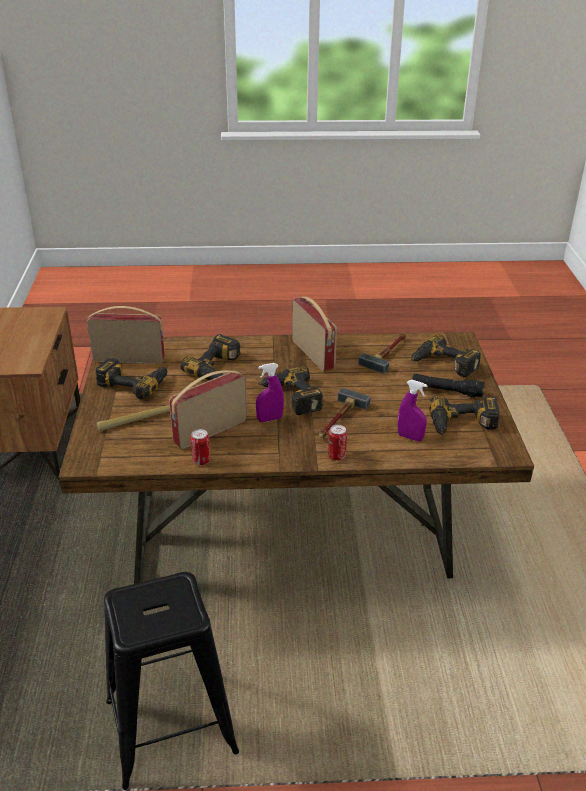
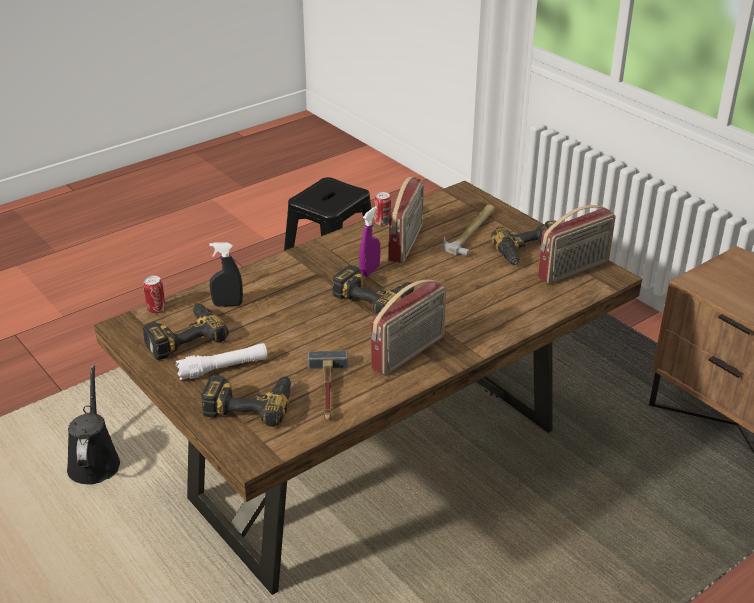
camera: 145 degrees right, 0 degrees up
(218, 368) = (480, 296): power drill -> none
(313, 354) = (409, 353): radio -> radio turned 75 degrees counterclockwise
(336, 456) = (280, 265): can -> can (156, 309)
(338, 420) = (308, 294): hammer -> none
(410, 437) = (227, 304): purple spray bottle -> black spray bottle
(446, 391) = (223, 368): black flashlight -> white flashlight
(521, 655) = (94, 462): none -> black watering can

